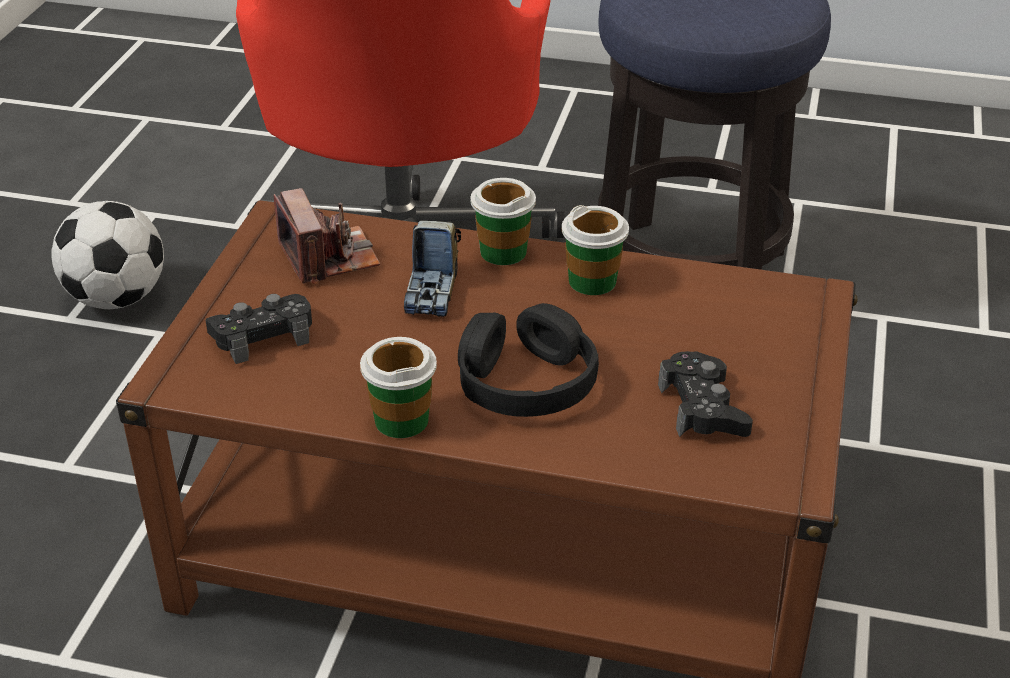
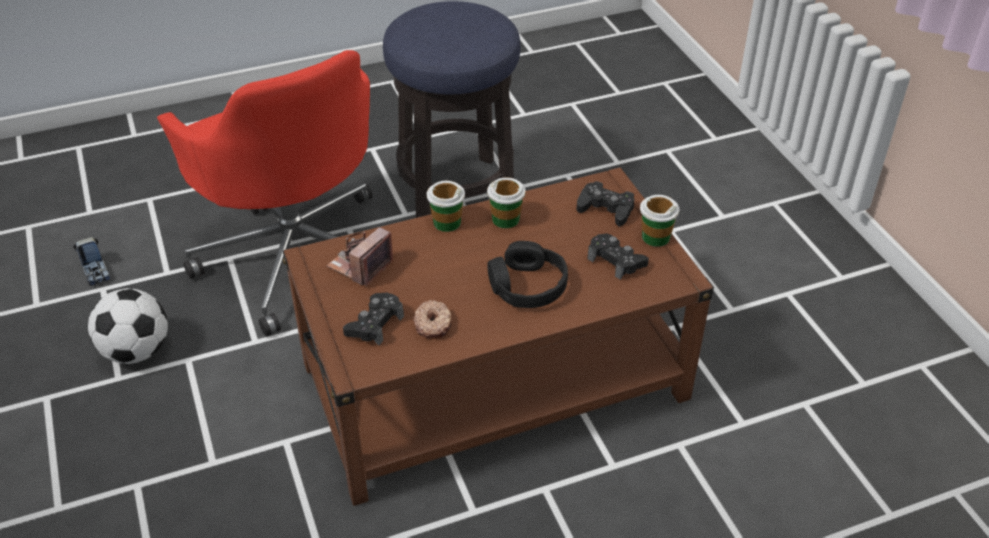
camera: 35 degrees left, 5 degrees up
(328, 257) = (361, 266): camera -> camera turned 90 degrees counterclockwise
(337, 372) = (433, 324): none -> donut
(401, 420) = (490, 333): cup -> cup (655, 237)
(433, 290) = (434, 259): toy truck -> toy truck (95, 270)
(764, 329) = (606, 209): none -> black game controller

